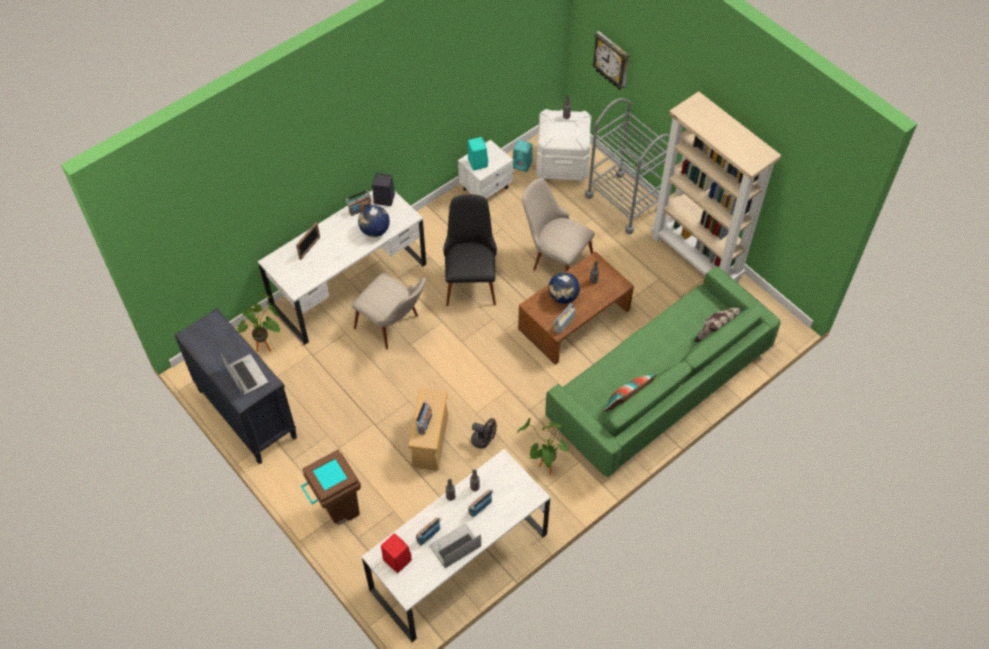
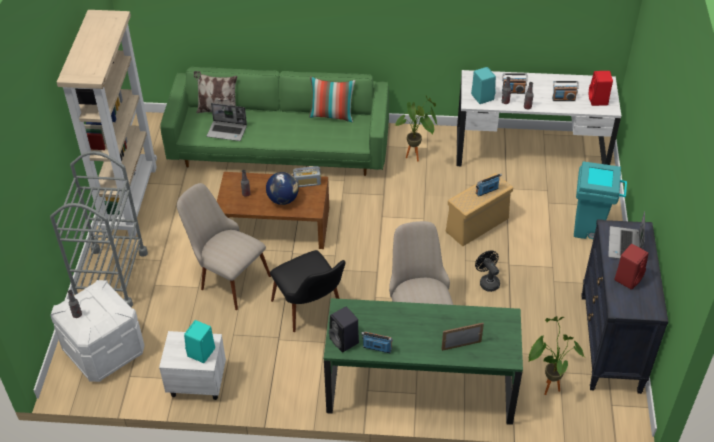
camera: 135 degrees left, 10 degrees down
(224, 349) = (628, 278): none -> red speaker
(337, 510) = (590, 229): brown trash can -> turquoise trash can
(349, 285) = (420, 388): white desk -> green desk
(375, 231) = (385, 317): globe -> none
(455, 547) = (552, 83): laptop -> laptop (227, 131)
(470, 279) = (312, 312): black chair -> black chair turned 75 degrees counterclockwise
(484, 441) = (438, 199): black fan -> black fan (487, 281)
(523, 165) = (136, 378): turquoise speaker -> turquoise speaker (481, 96)
(554, 258) = (227, 277): beige chair -> beige chair turned 135 degrees clockwise
(612, 61) = (24, 225): wall clock -> none

